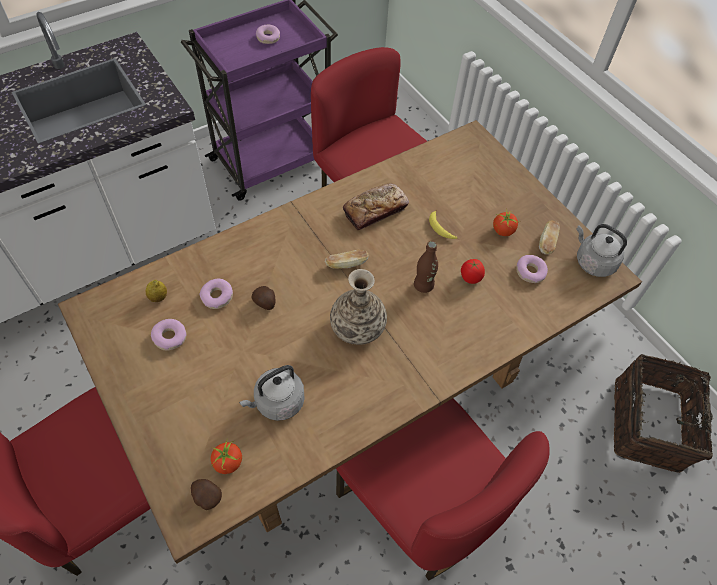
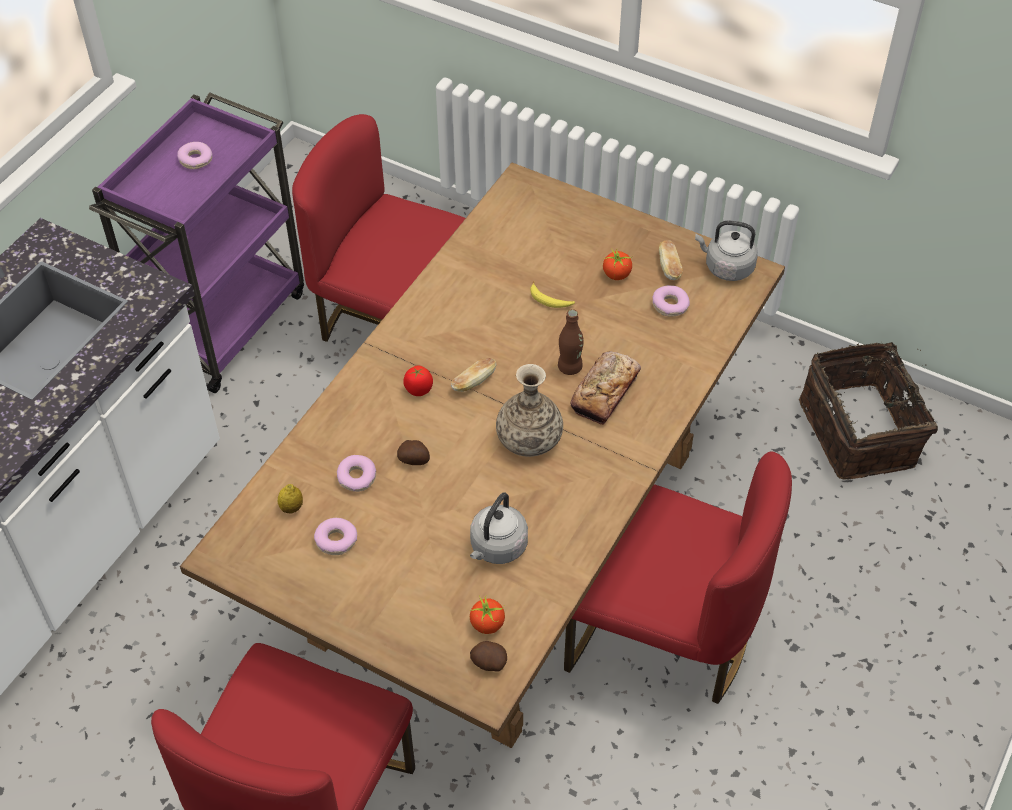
camera: 25 degrees left, 5 degrees down
(375, 210) = (466, 311): bread -> bread (605, 392)
(470, 278) = (613, 339): tomato -> tomato (418, 391)

